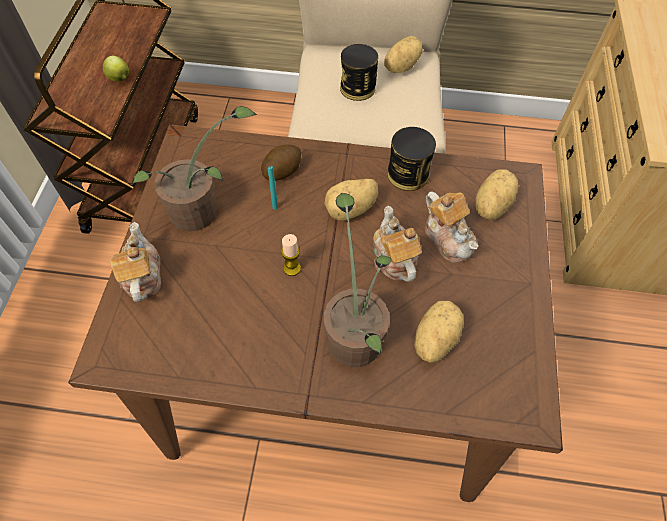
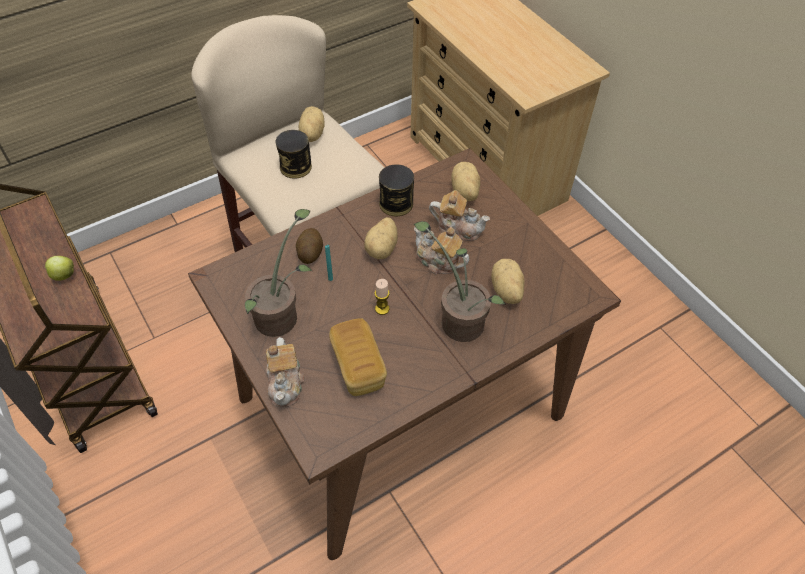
camera: 40 degrees left, 5 degrees down
(142, 276) = (286, 383): teapot -> teapot turned 135 degrees counterclockwise
(215, 308) = (358, 366): none -> bread

